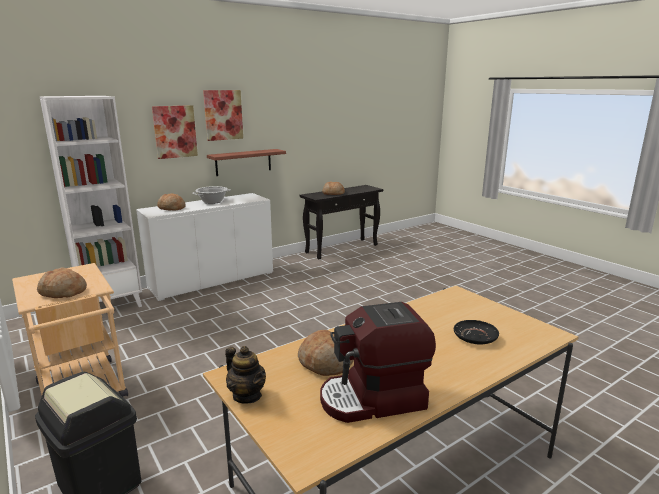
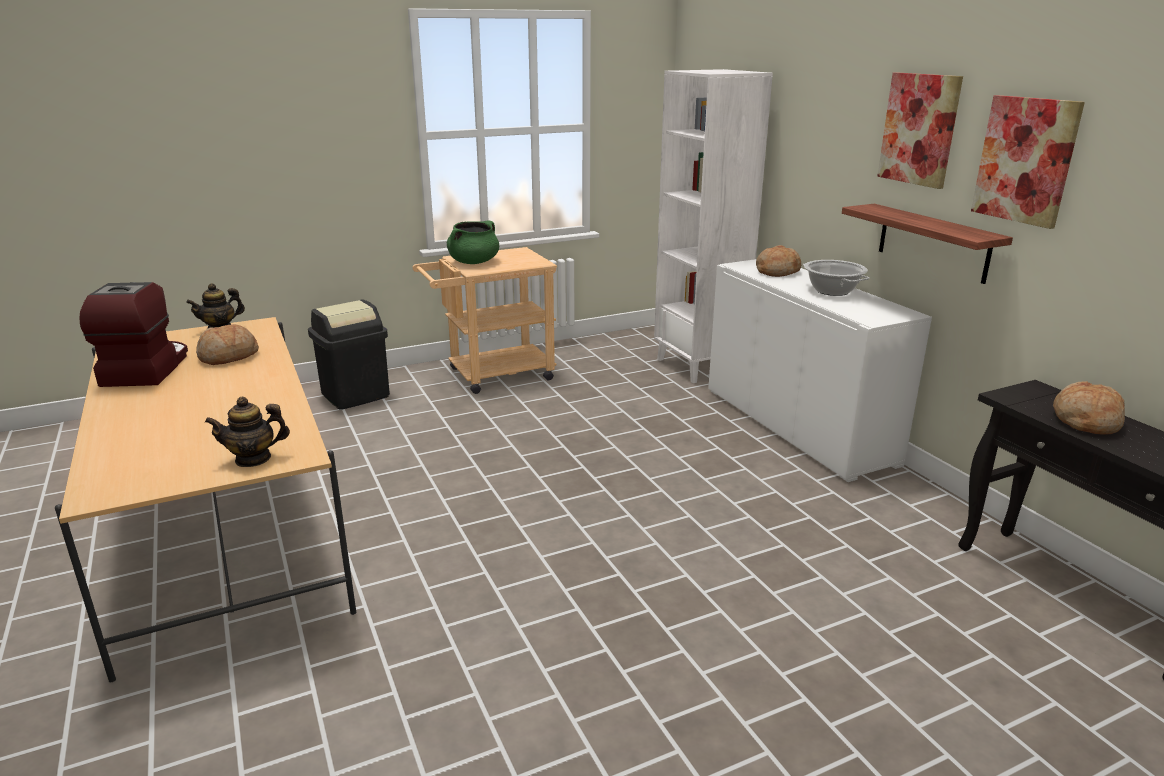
camera: 100 degrees right, 5 degrees up
(63, 292) = (474, 262): bread -> green cooking pot
(175, 131) = (840, 147): picture -> picture (1025, 160)
(471, 303) = (253, 459): none -> teapot
(475, 337) = (166, 437): black plate -> none

